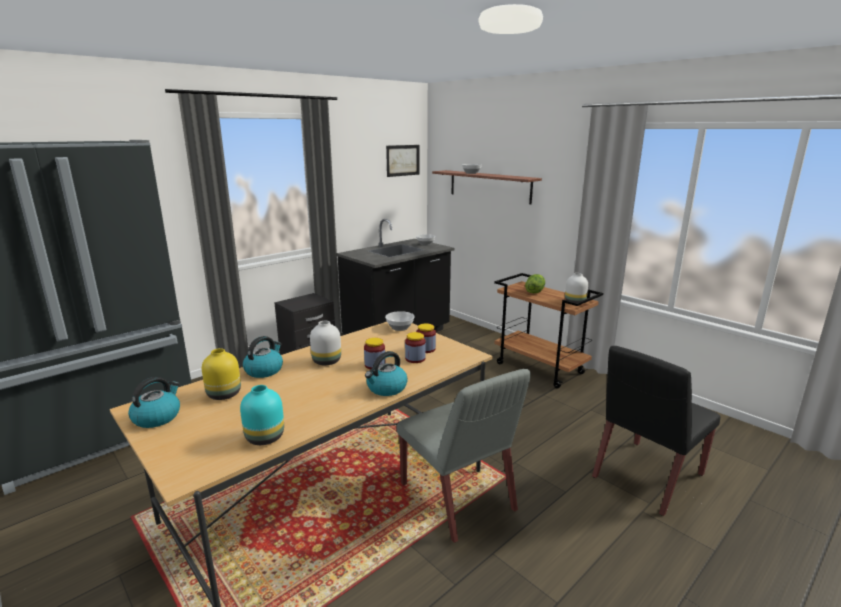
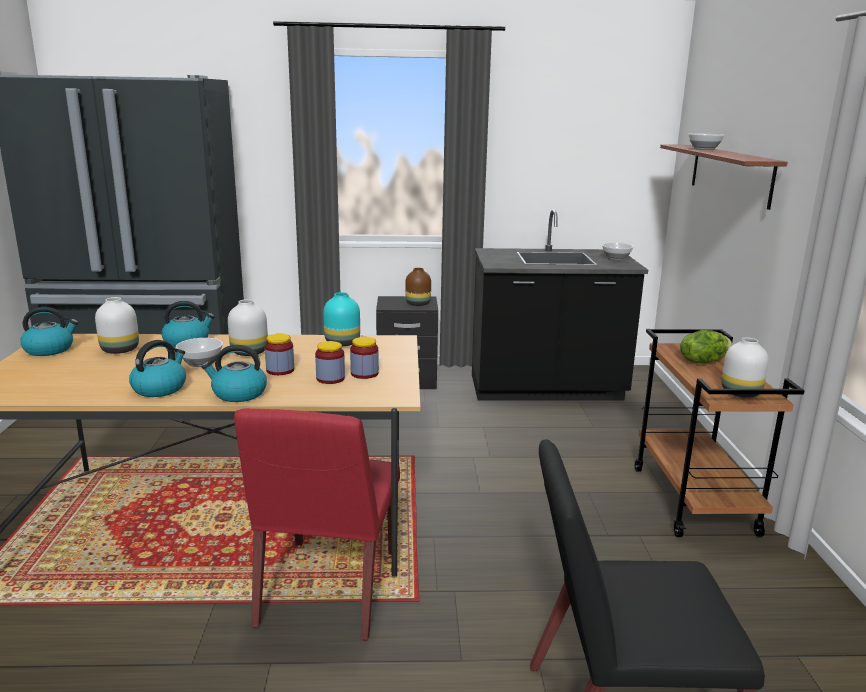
camera: 40 degrees right, 0 degrees up
(223, 395) = (119, 350): yellow vase -> white vase
(264, 437) = (68, 391): turquoise vase -> turquoise vase (341, 343)
(313, 300) = (418, 304): none -> brown vase
(327, 406) = (160, 388): none -> kettle
(400, 327) = (392, 345): bowl -> bowl (202, 362)
(403, 160) = (626, 125): picture -> none
(458, 498) = (328, 589): grey chair -> red chair

